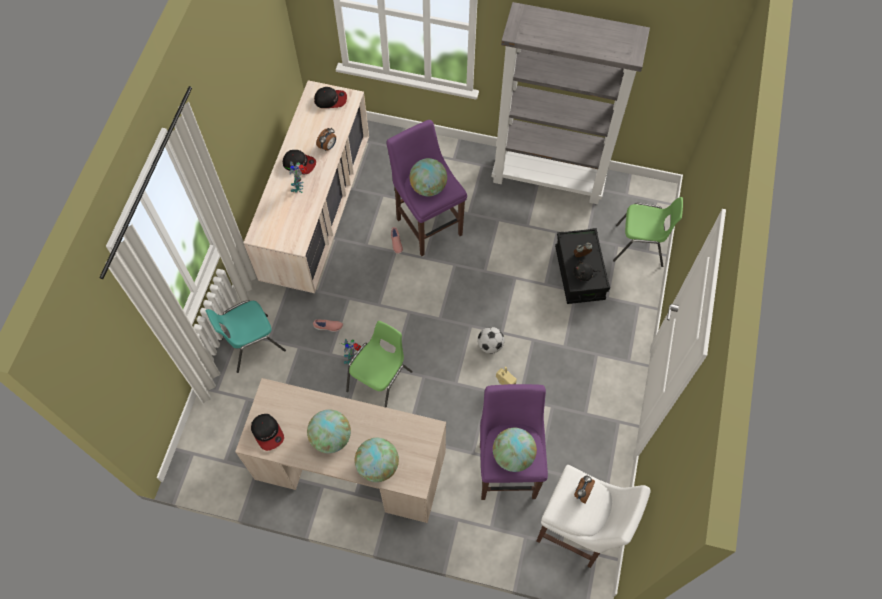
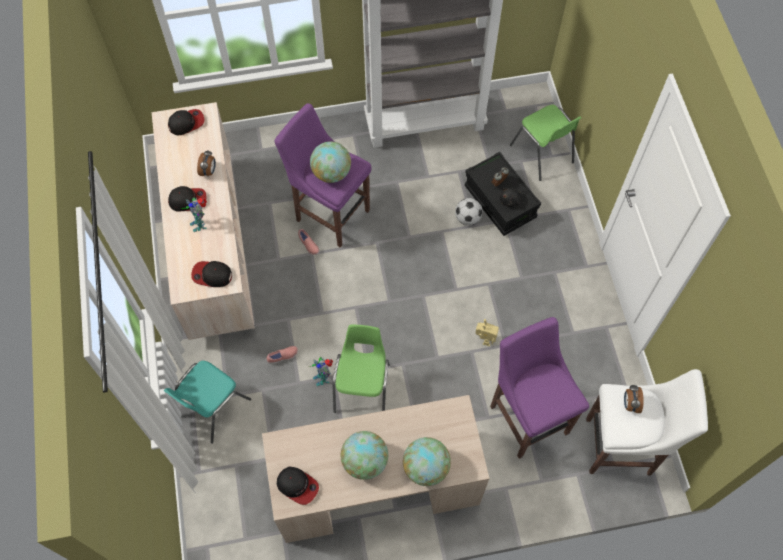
camera: 25 degrees left, 0 degrees up
(287, 232) = (212, 275): none -> cap
(490, 345) = (451, 306): football -> football (467, 218)
(513, 455) = (549, 398): globe -> none
(639, 246) = (542, 154): green chair -> green chair turned 75 degrees clockwise

